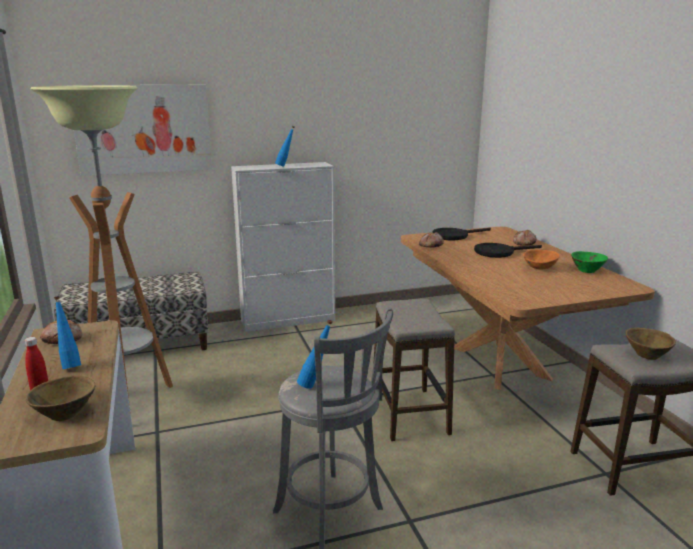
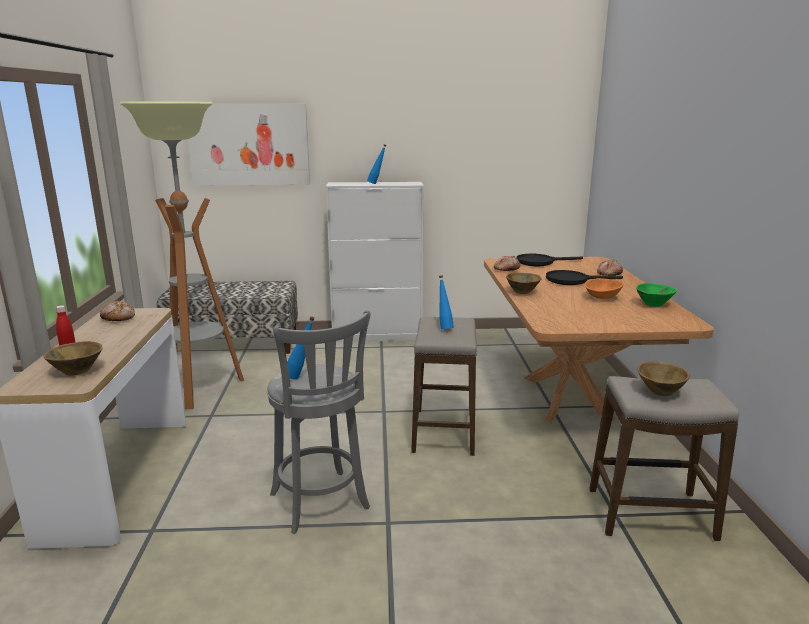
camera: 15 degrees right, 0 degrees up
(70, 365) = (108, 337): blue bottle -> blue bottle (444, 328)
(466, 268) = (522, 292): none -> brown bowl

